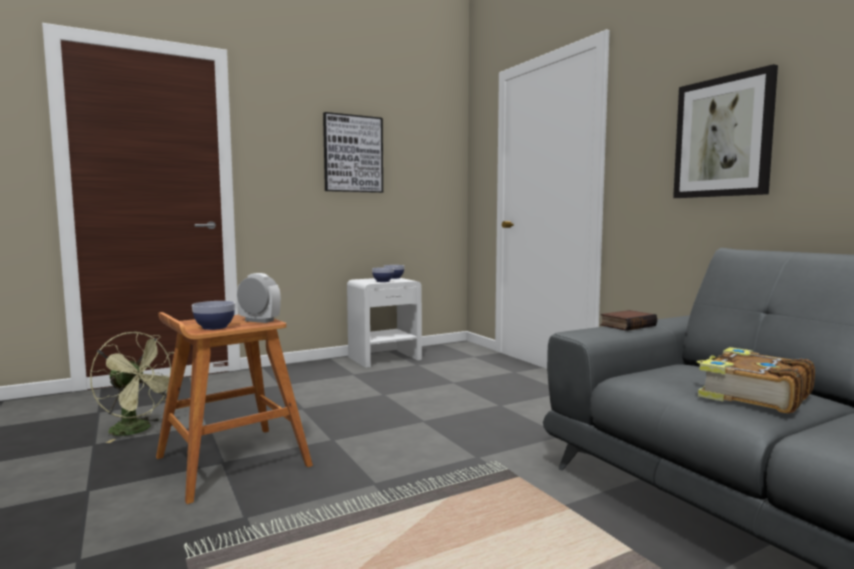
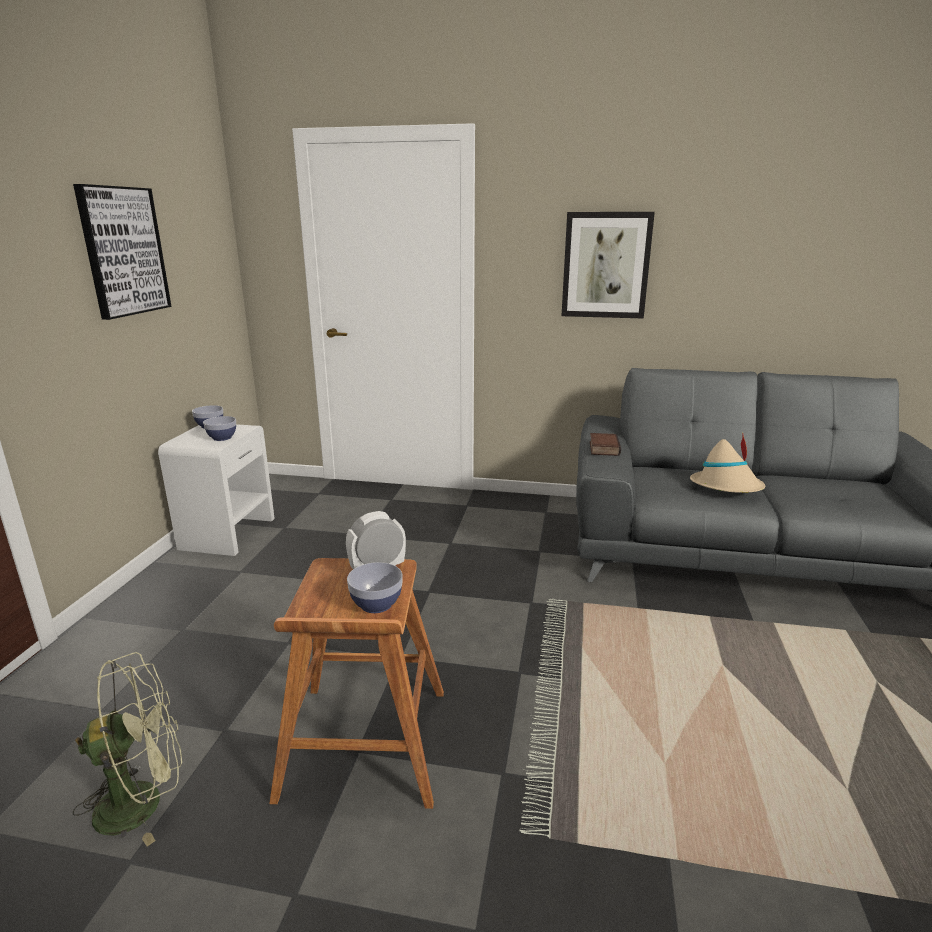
camera: 50 degrees left, 15 degrees up
(752, 395) = (727, 487): book -> beige hat

